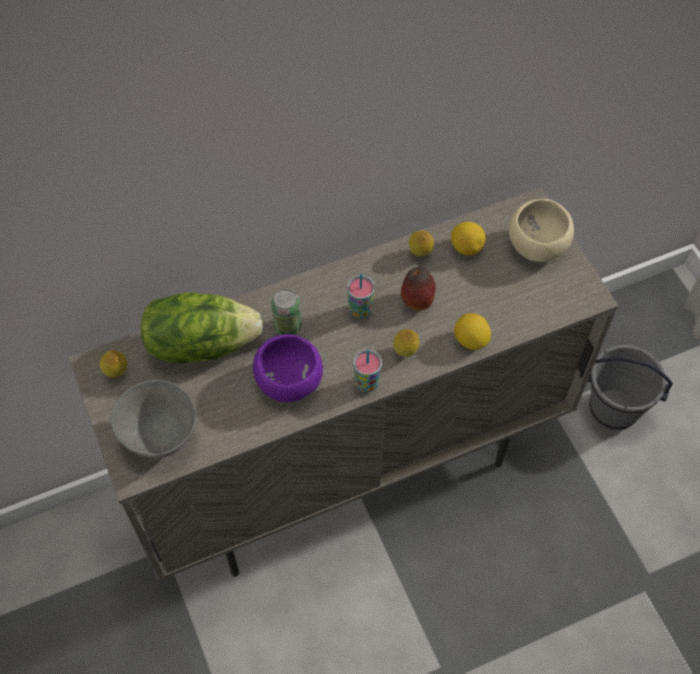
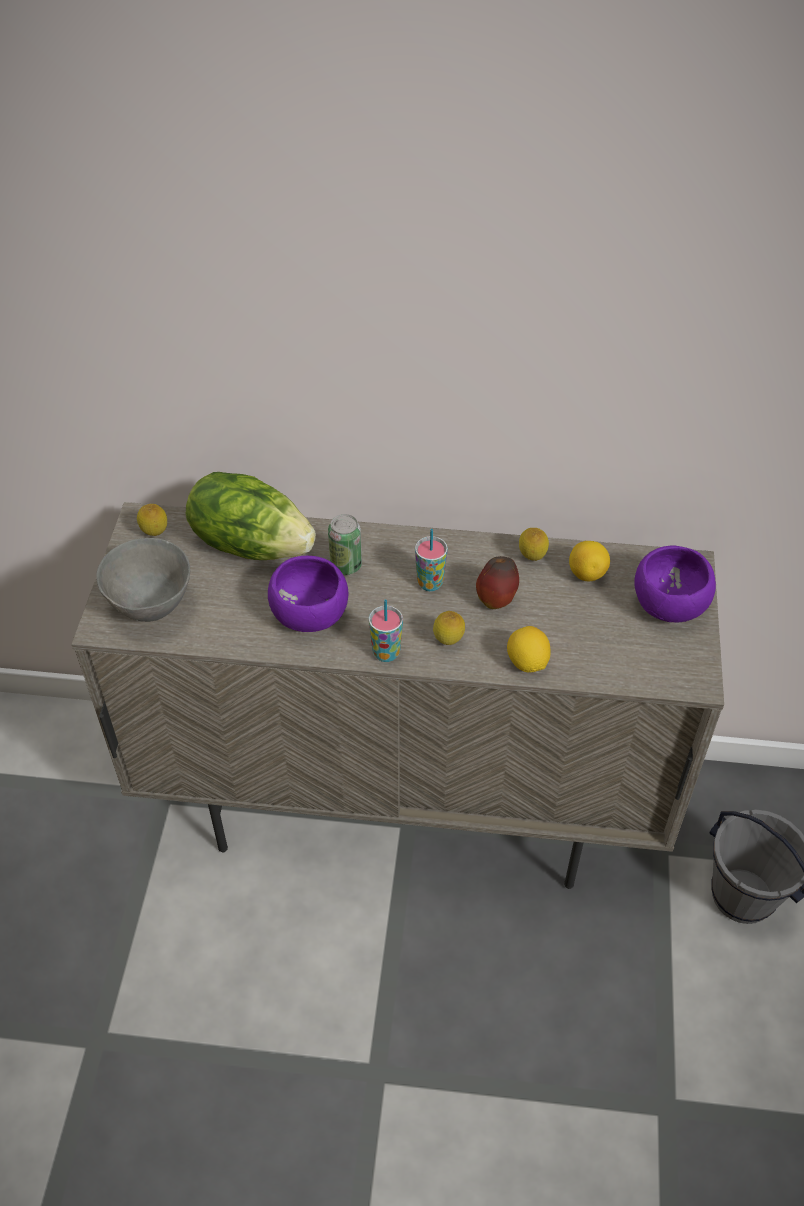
camera: 30 degrees right, 10 degrees down
(535, 245) = (667, 604): beige bowl -> purple bowl

